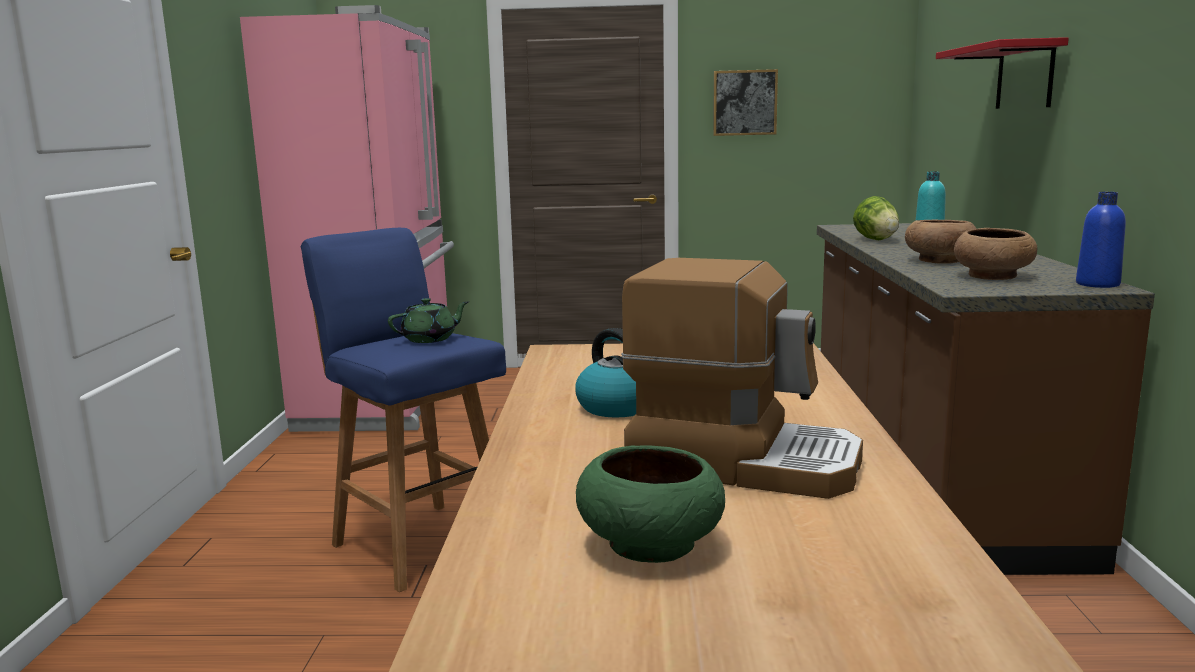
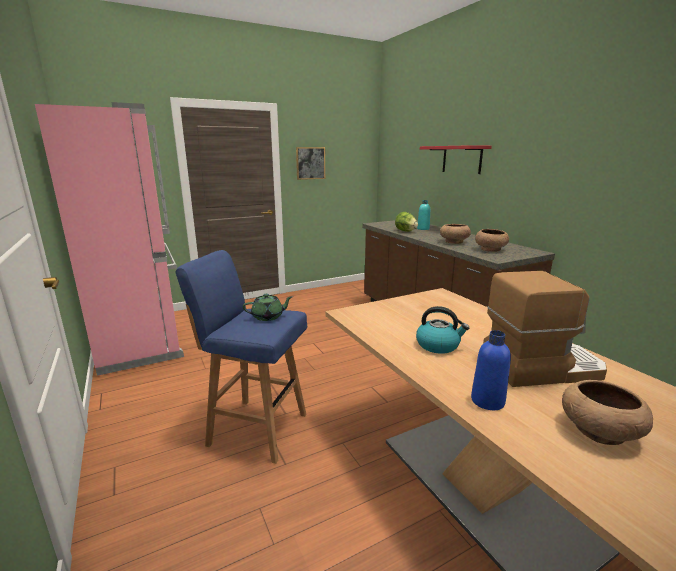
camera: 30 degrees left, 5 degrees up
(430, 339) = (268, 316): green teapot -> green teapot turned 45 degrees clockwise
(650, 543) = (598, 430): green bowl -> brown bowl
(1097, 284) = (530, 250): blue bottle -> blue bottle (487, 401)

